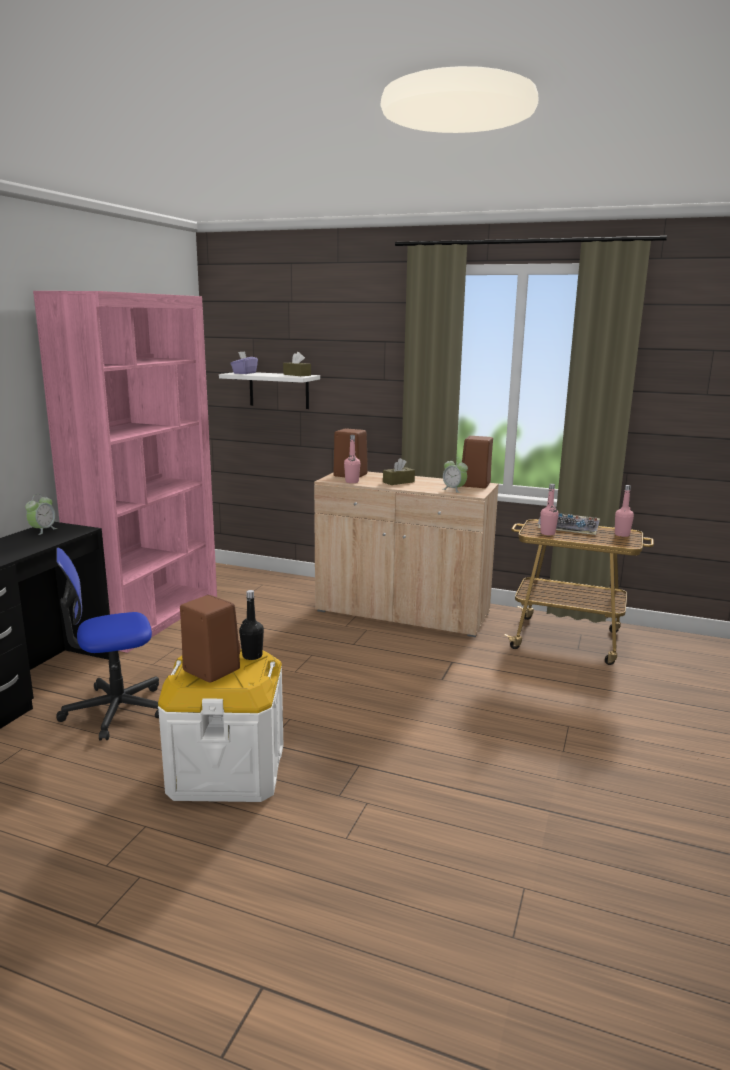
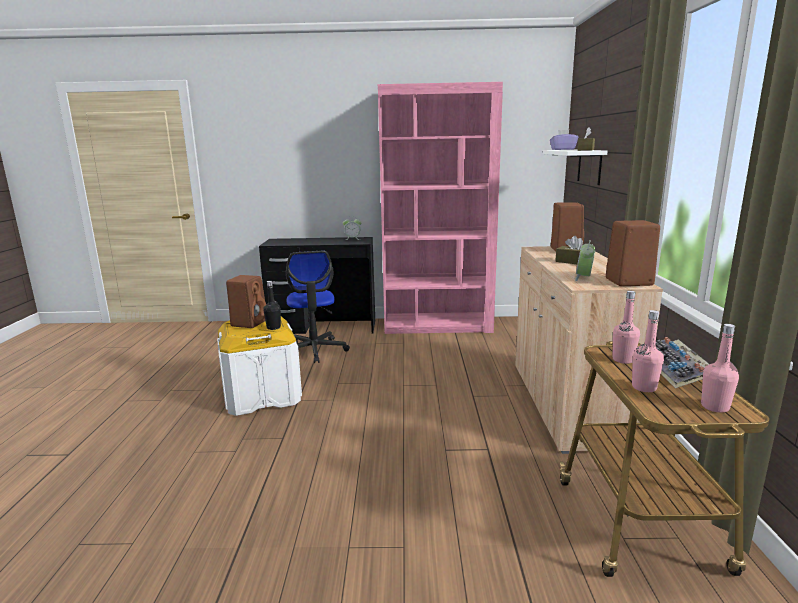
camera: 70 degrees right, 0 degrees up
(115, 710) = (314, 350): office chair -> office chair turned 150 degrees counterclockwise
(352, 482) = (541, 253): pink bottle -> pink bottle (644, 387)

